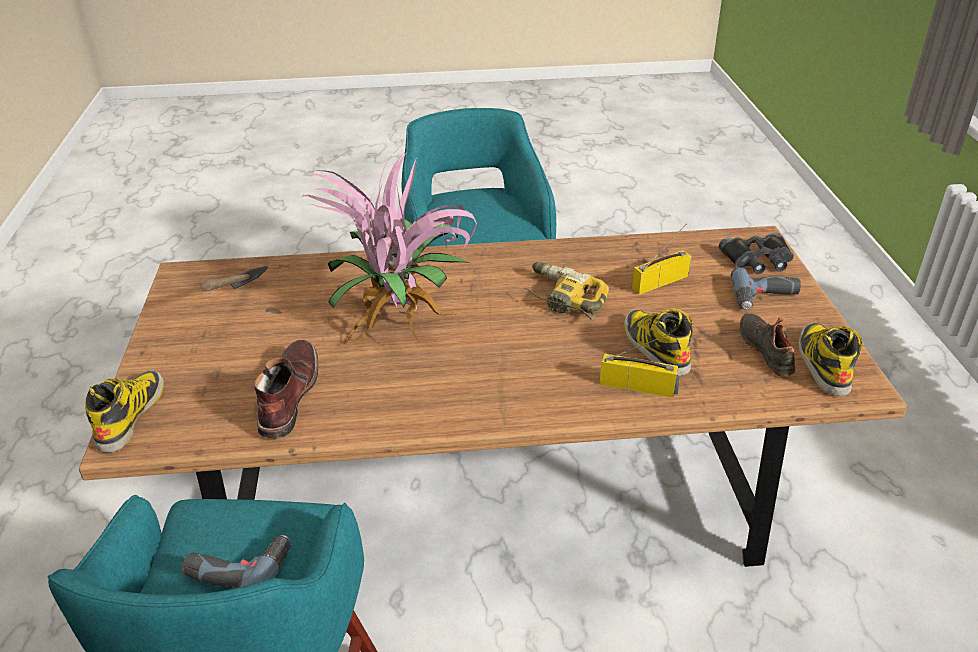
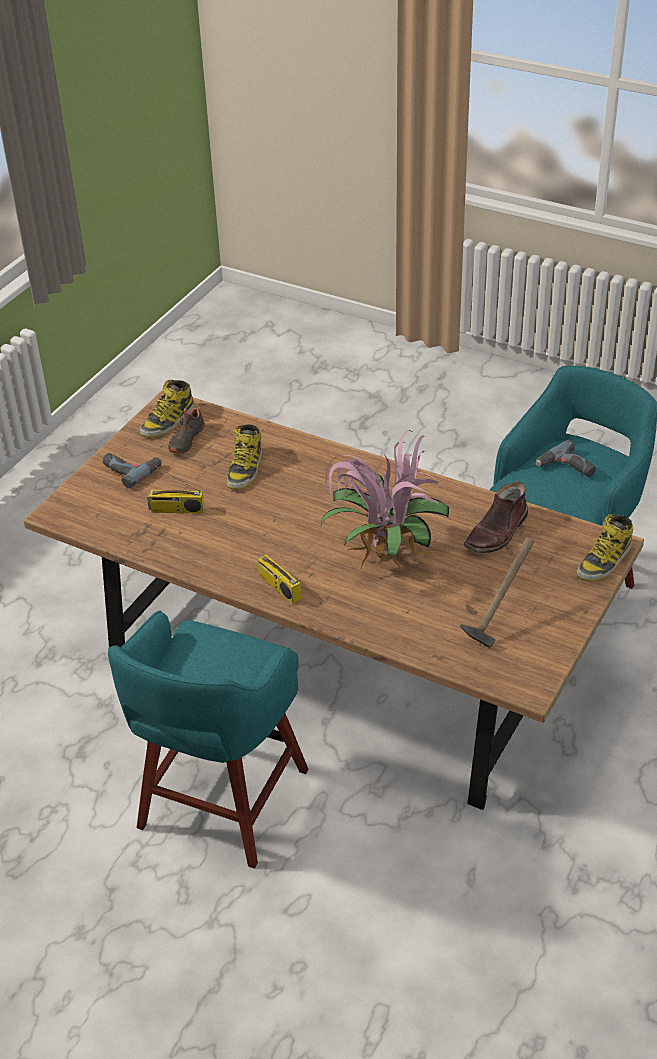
camera: 145 degrees left, 5 degrees up
(562, 299) = (258, 526): power drill -> none
(639, 386) = (284, 452): radio -> radio (278, 586)
(758, 260) = (87, 497): black binoculars -> none

